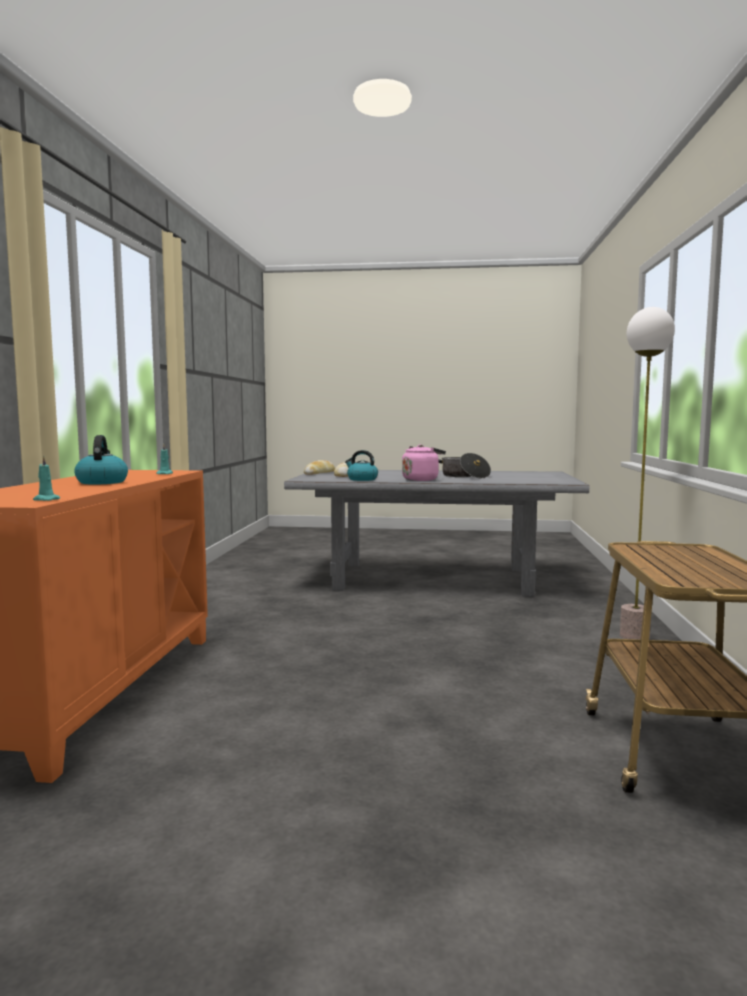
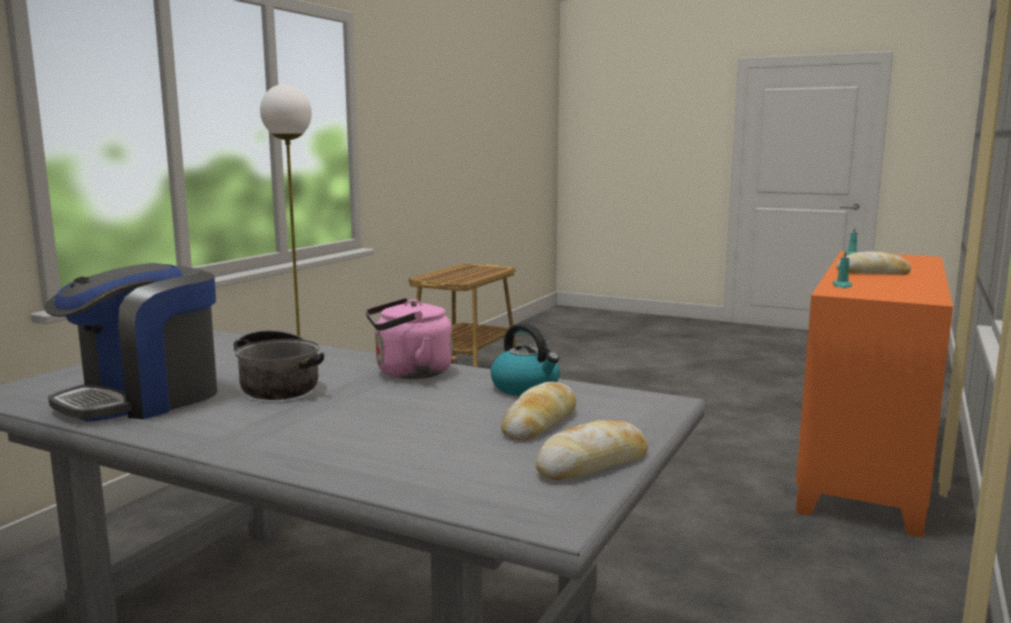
camera: 160 degrees left, 5 degrees up
(102, 482) = (873, 273): kettle -> bread
(497, 473) = (144, 399): none -> coffee machine

